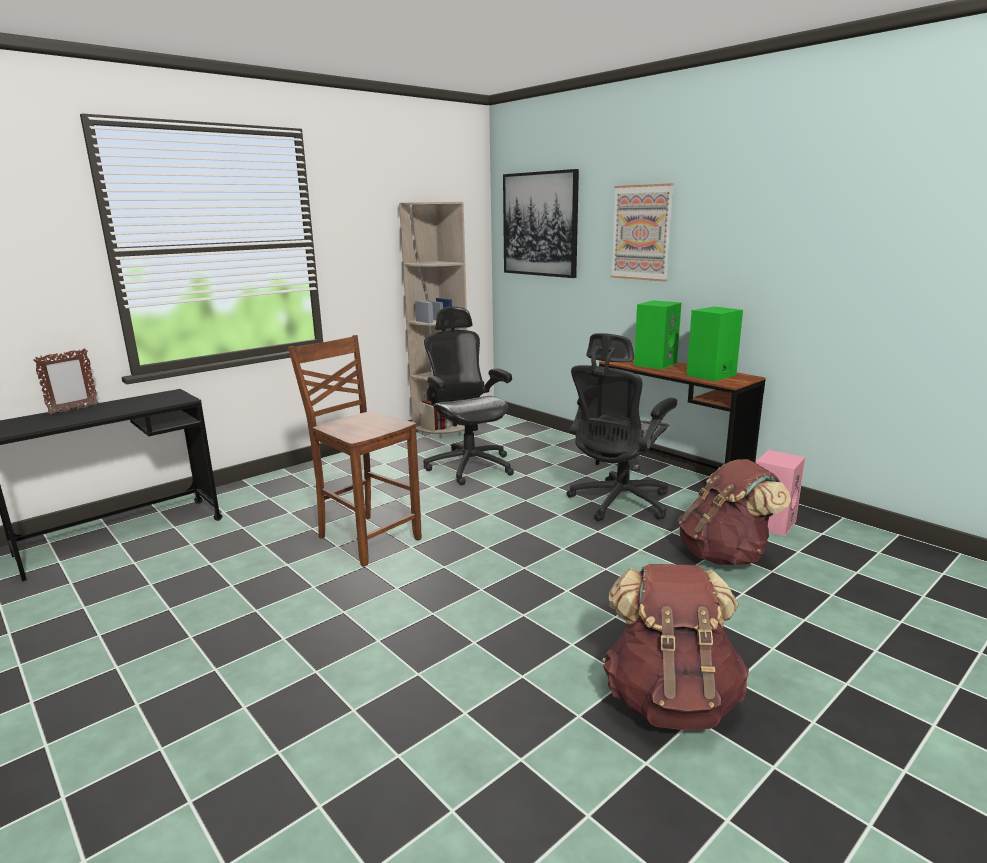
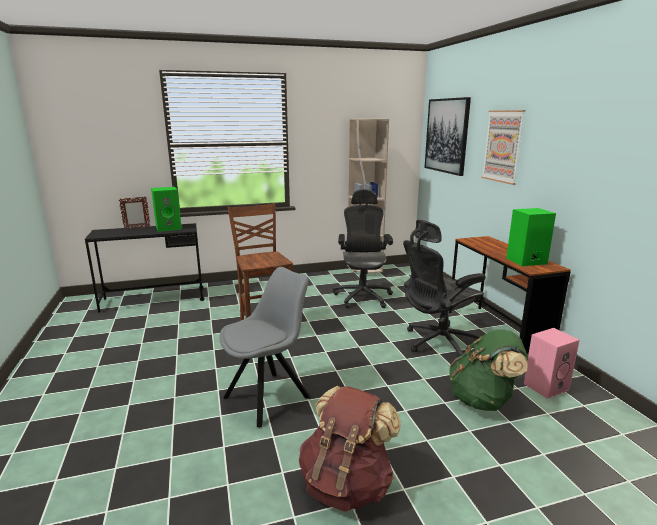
camera: 25 degrees right, 0 degrees up
(465, 629) = (268, 398): none -> grey chair
(655, 364) = (494, 246): green speaker -> green speaker (169, 228)
(725, 555) = (483, 400): brown backpack -> green backpack

